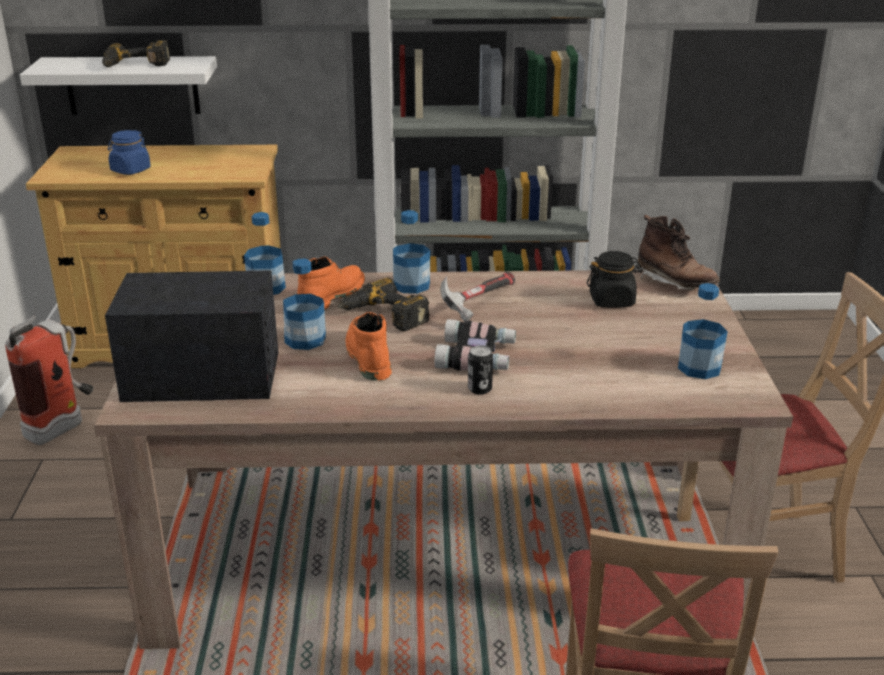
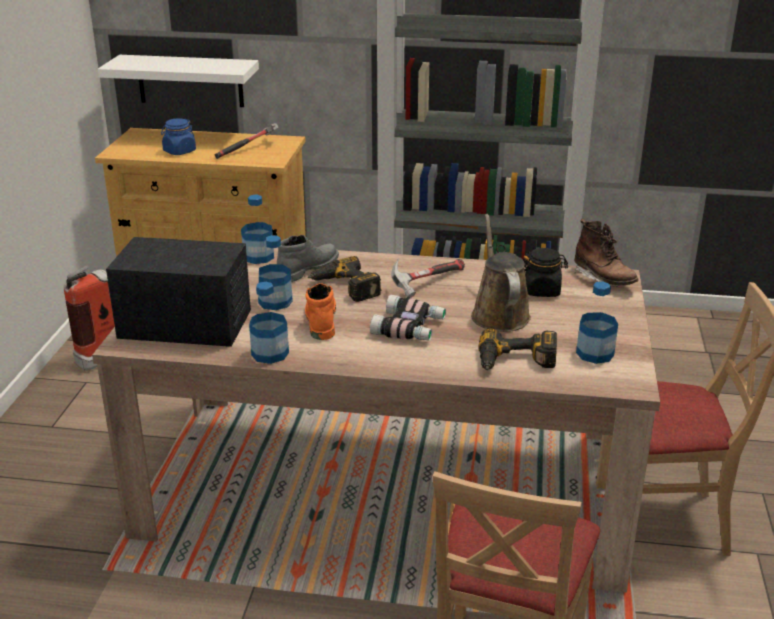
camera: 10 degrees right, 0 degrees up
(135, 65) = (190, 65): power drill -> power drill (516, 362)
(216, 162) = (250, 149): none -> hammer
(330, 298) = (307, 269): orange boot -> grey boot
(411, 285) = (377, 264): bottle -> bottle (270, 353)
(479, 389) = (402, 354): can -> none
(573, 331) = (498, 314): none -> brown watering can

